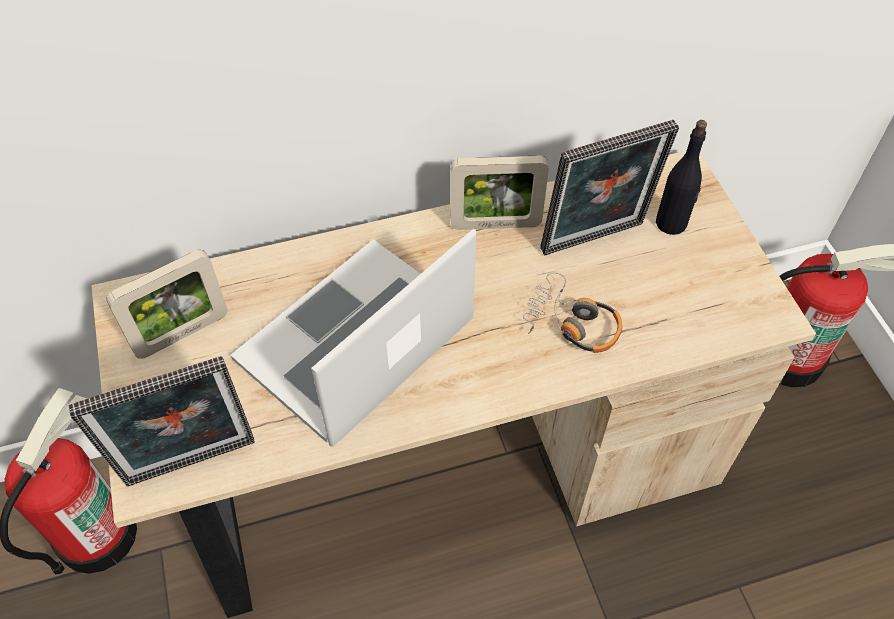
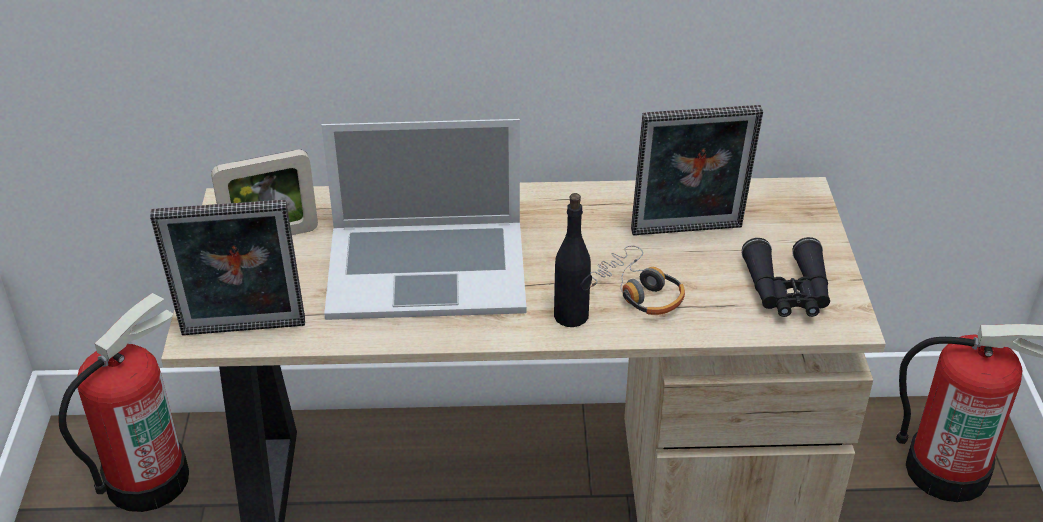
camera: 15 degrees right, 15 degrees down
(356, 340) = (426, 268): laptop -> laptop turned 150 degrees counterclockwise
(495, 224) = (595, 204): picture frame -> none
(671, 223) = (772, 231): black bottle -> black bottle (571, 316)
(709, 292) = (787, 291): none -> black binoculars

